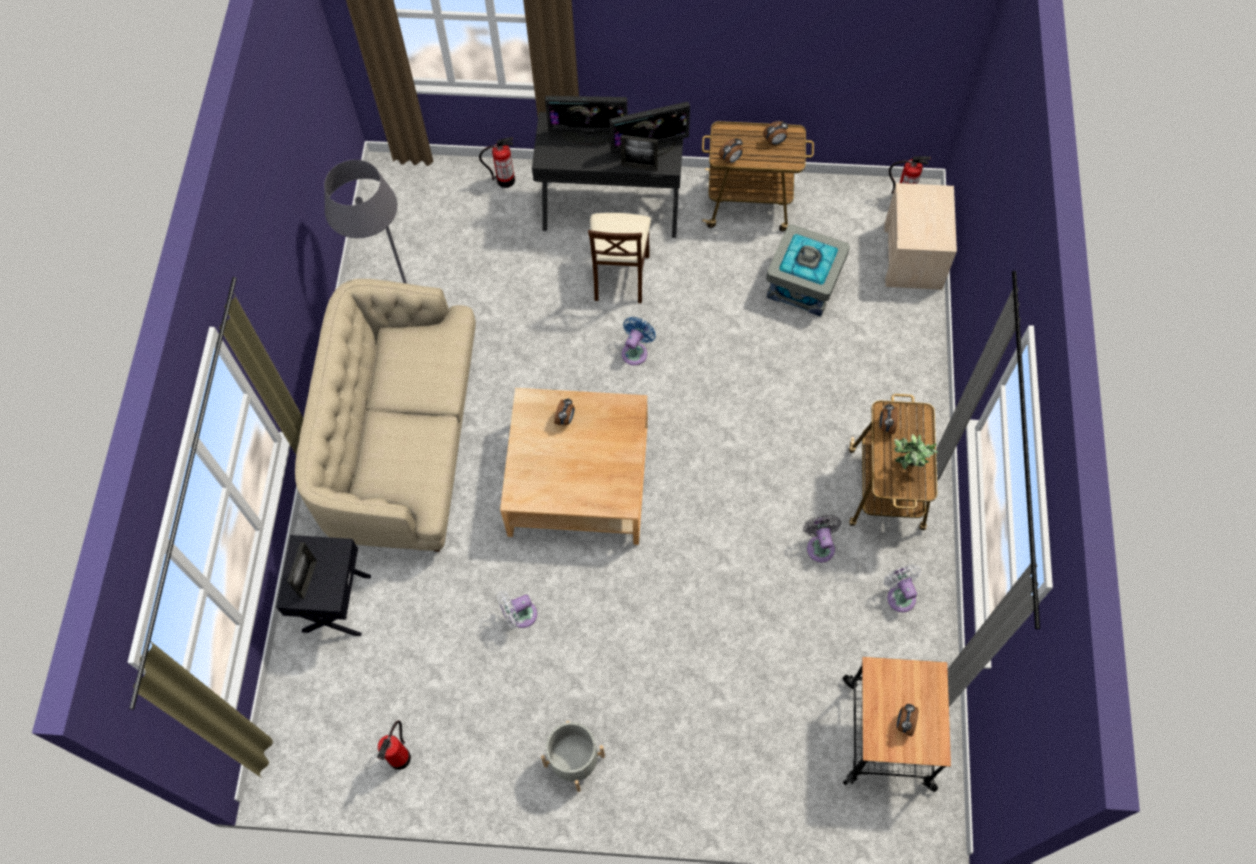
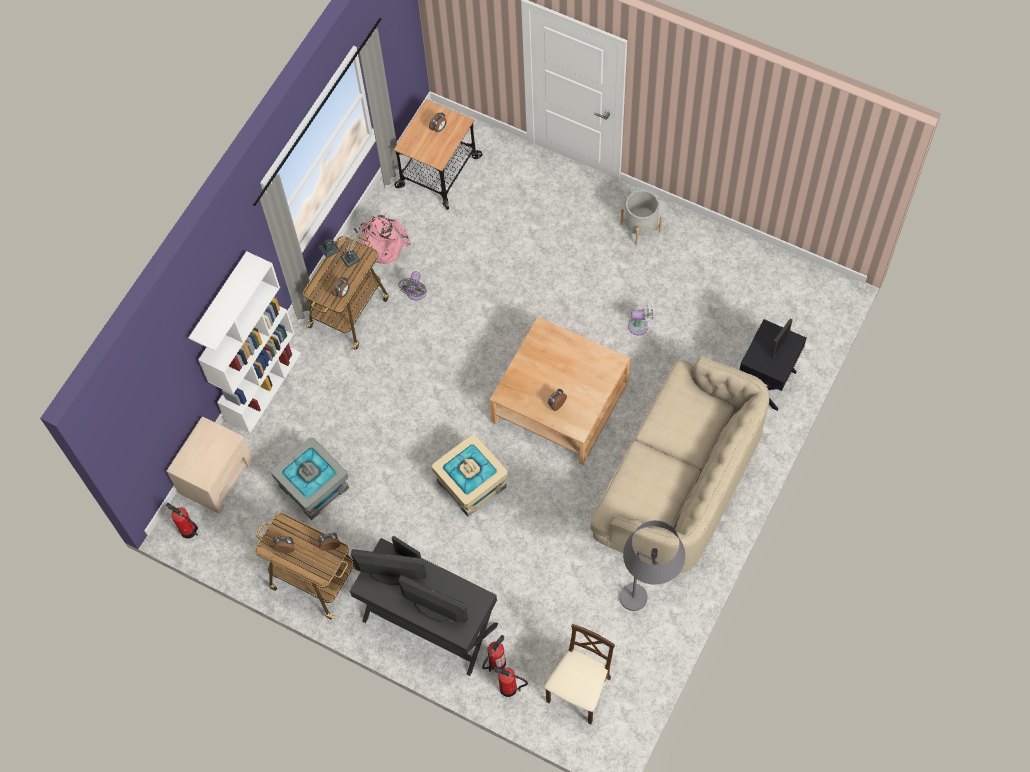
camera: 155 degrees left, 0 degrees up
(400, 758) = (752, 269): fire extinguisher -> fire extinguisher (497, 663)
(620, 276) = (453, 553): beige chair -> beige chair (579, 691)
(636, 351) = (472, 484): blue fan -> beige storage box
(900, 595) = (382, 244): white fan -> pink backpack
(906, 467) = (346, 261): potted plant -> table lamp
(927, 365) = (263, 386): none -> white bookcase

